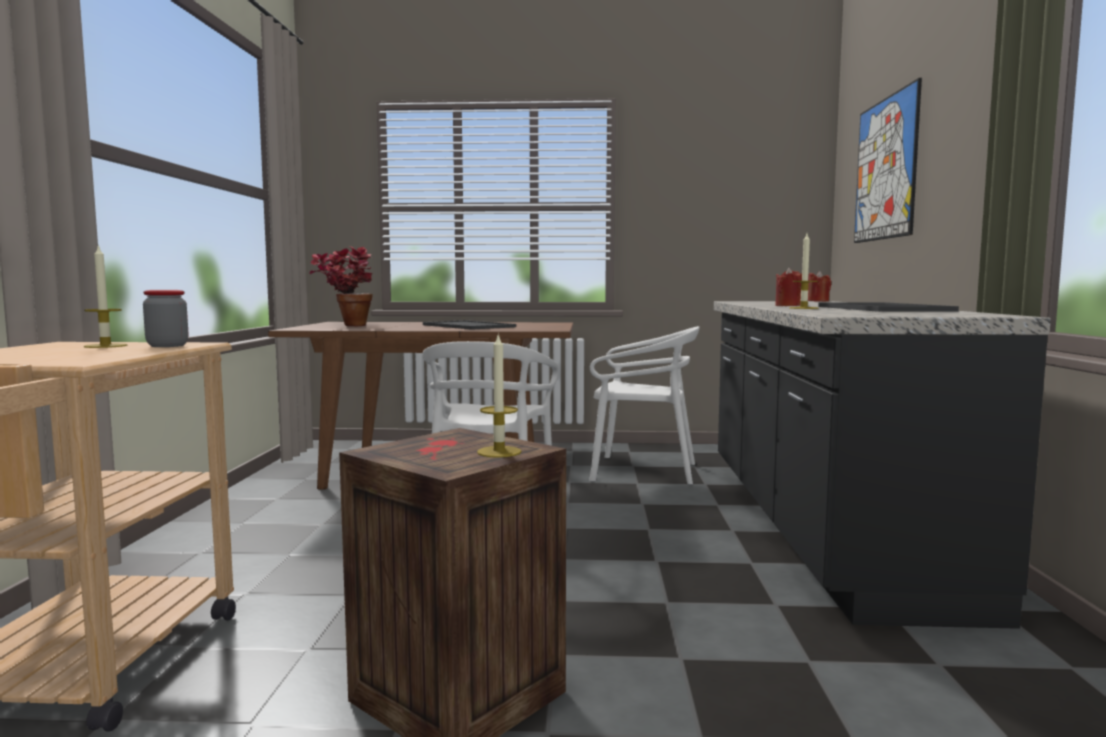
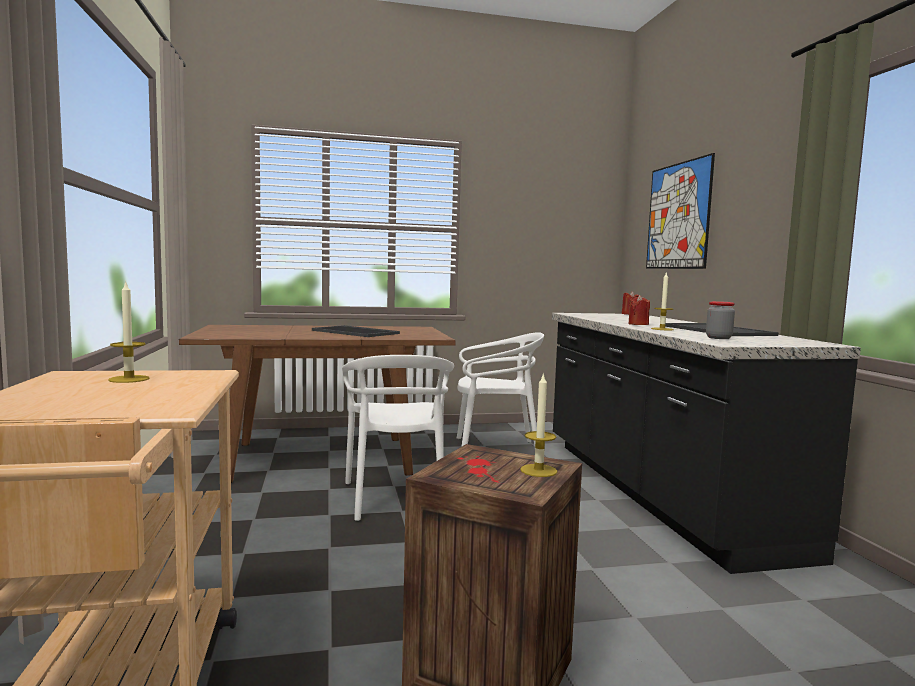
camera: 15 degrees left, 0 degrees up
(167, 346) = (193, 378): jar -> jar (718, 338)
(346, 325) = (242, 331): potted plant -> none

